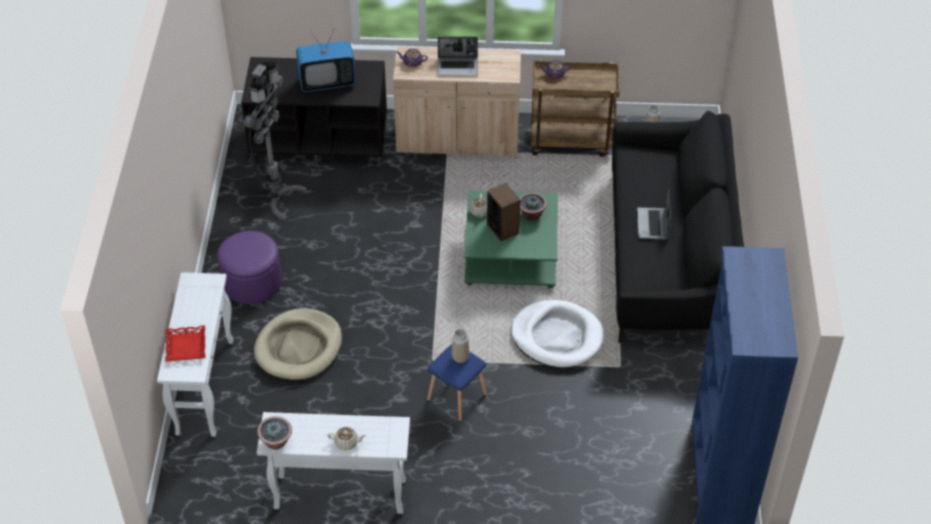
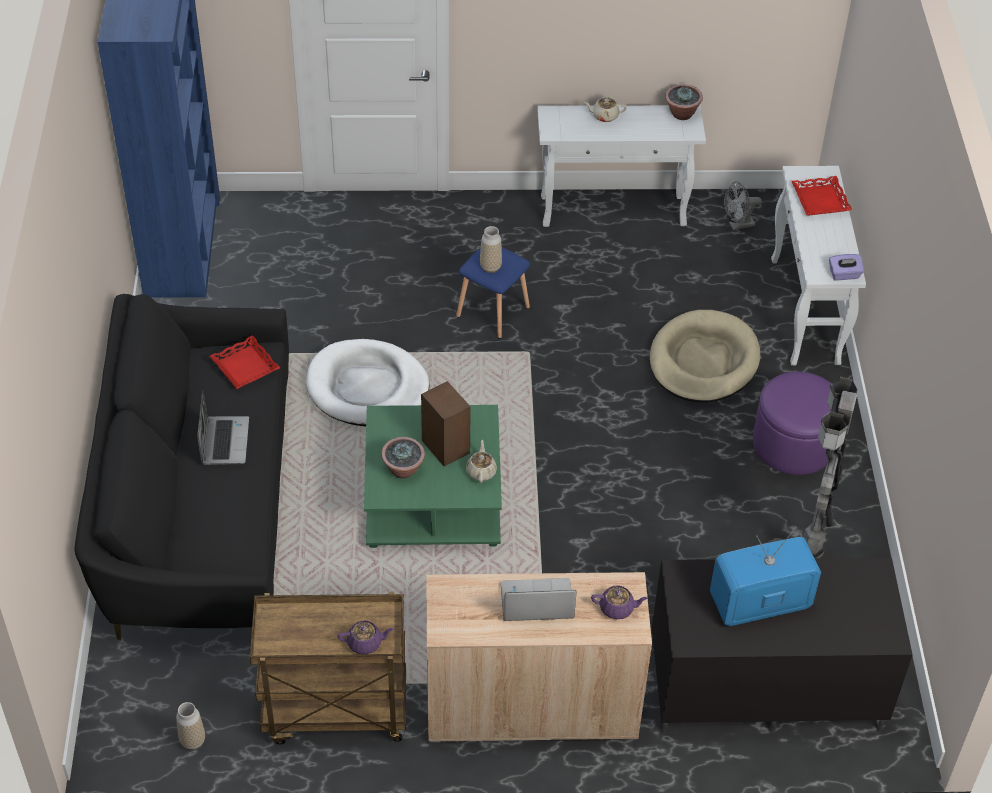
camera: 175 degrees right, 0 degrees up
(194, 280) = (844, 275): none -> purple tissue box
(233, 474) = (737, 225): none -> grey fan
(646, 276) = (244, 367): none -> red tray

